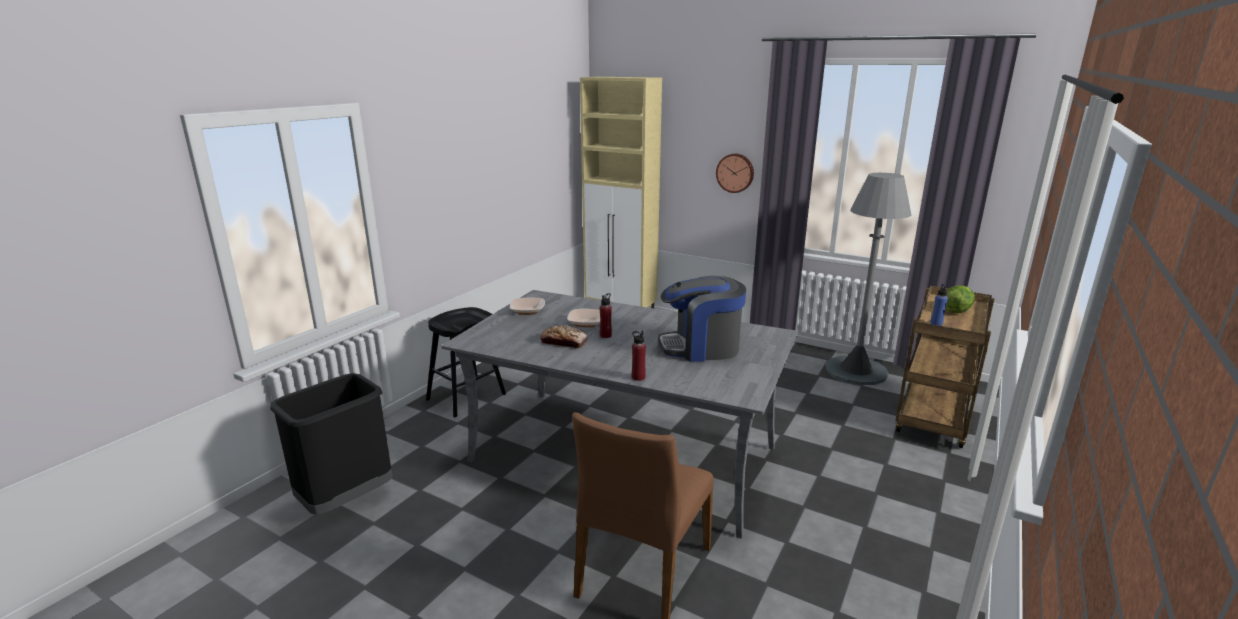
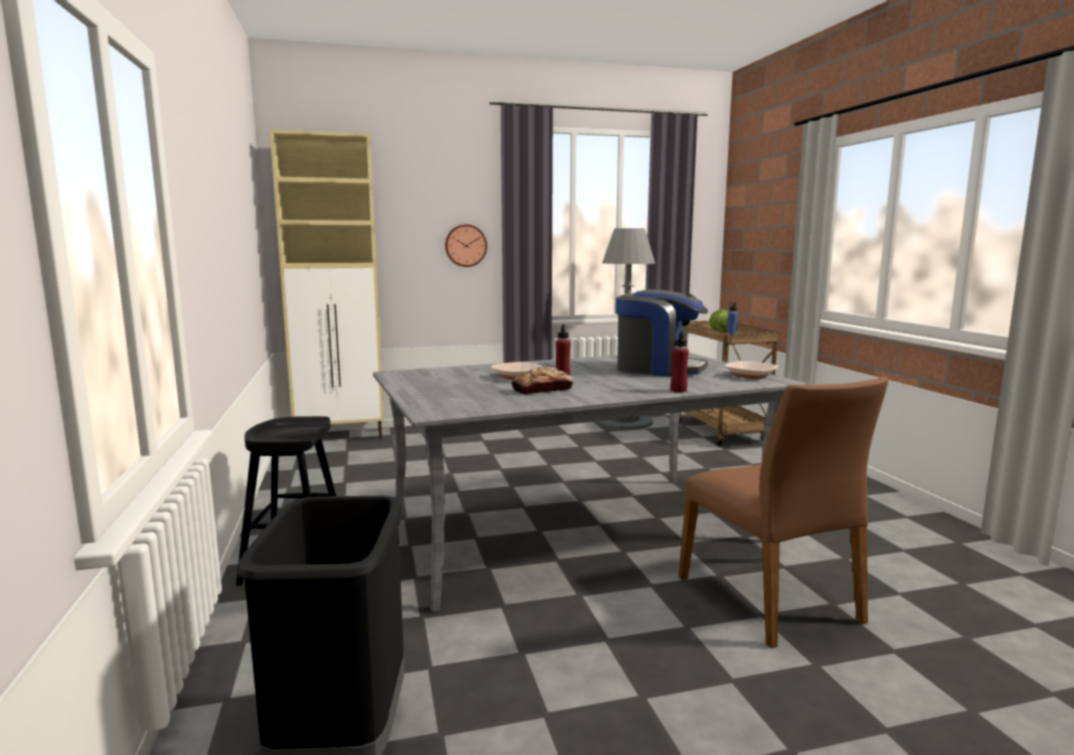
camera: 45 degrees left, 10 degrees down
(527, 311) = (426, 383): bowl -> bowl (750, 376)
(701, 348) = (658, 369): coffee machine -> coffee machine turned 105 degrees counterclockwise

